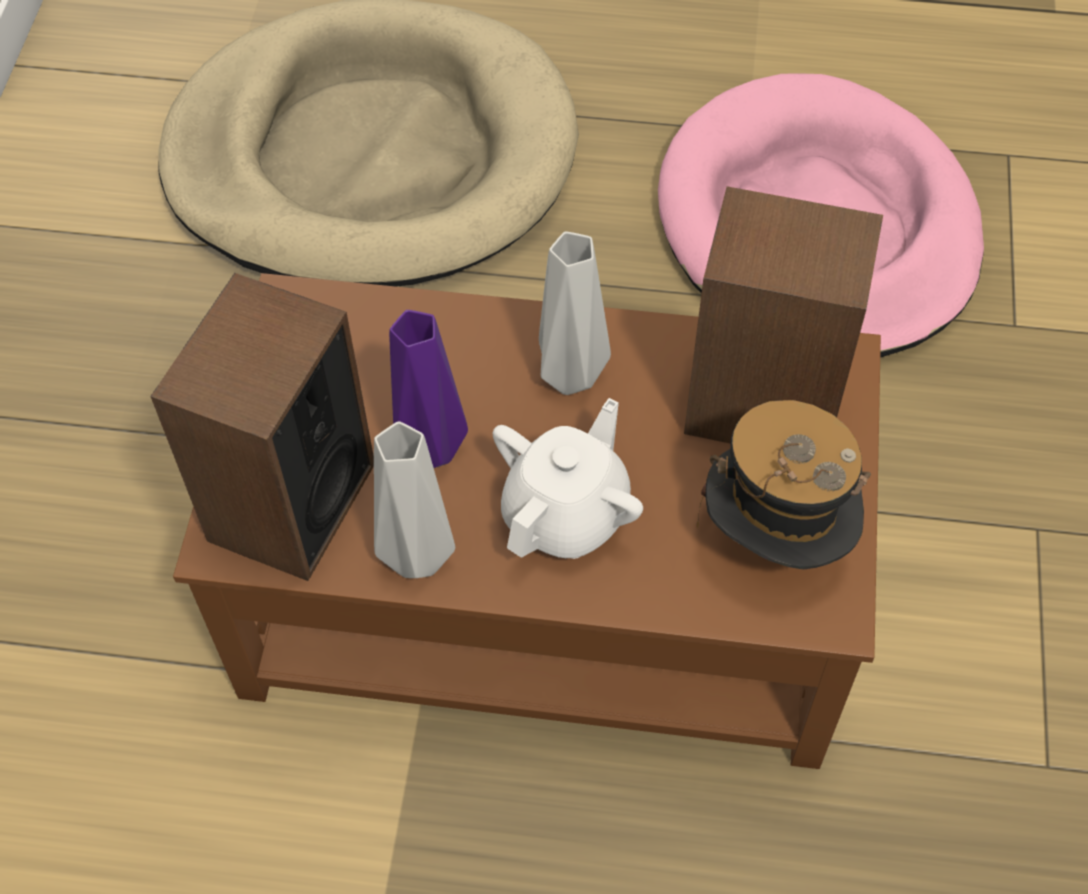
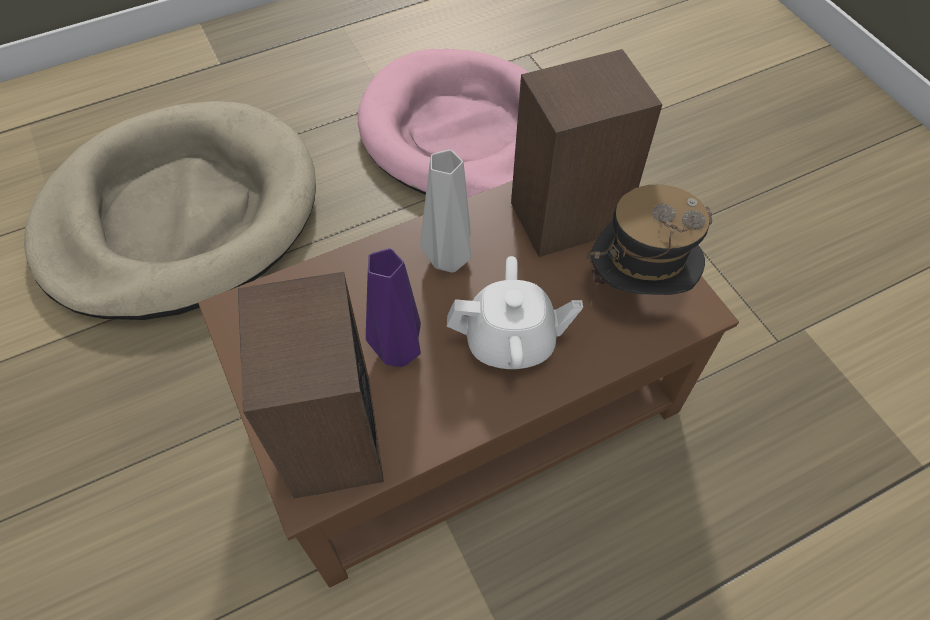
camera: 35 degrees left, 0 degrees up
(414, 558) = (441, 424): grey vase -> none
(566, 514) = (511, 341): white teapot -> white teapot turned 90 degrees clockwise

